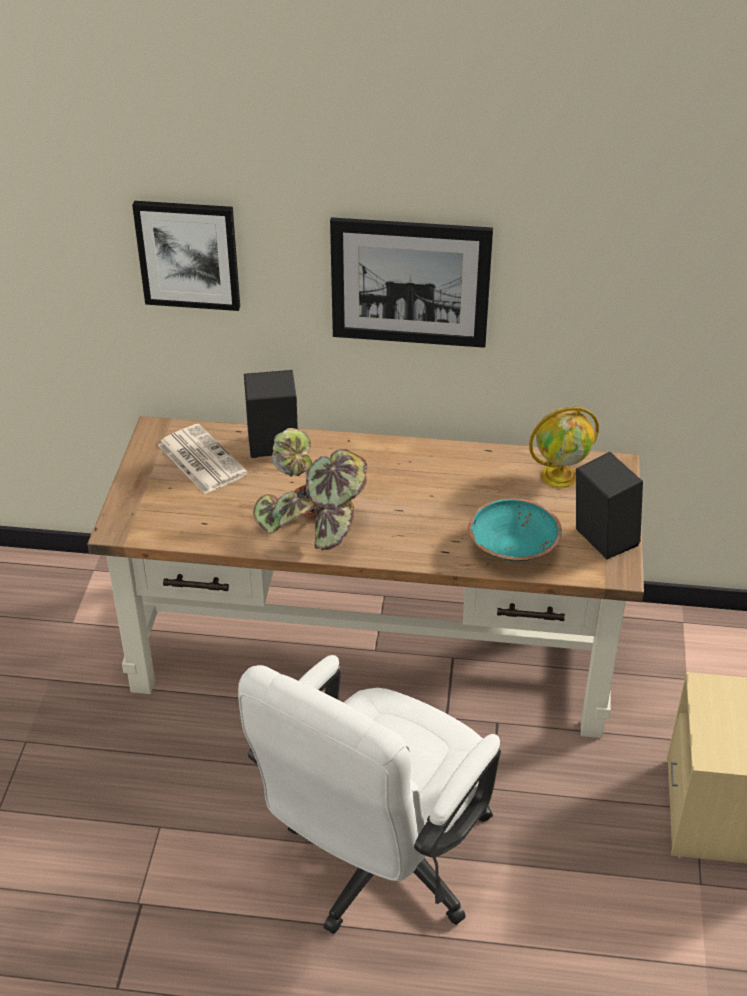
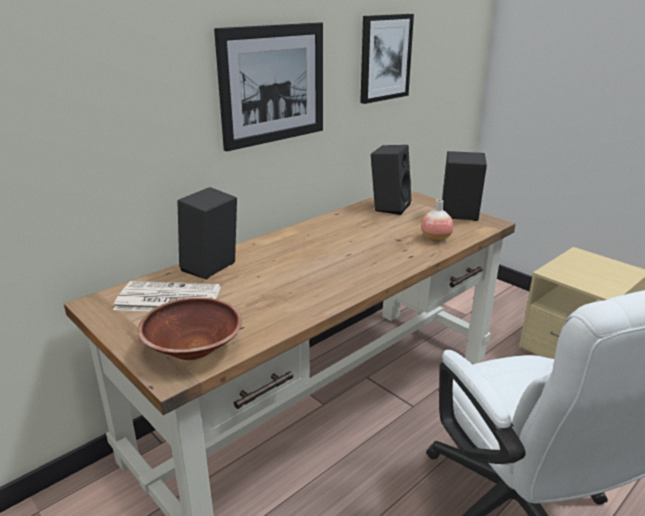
camera: 50 degrees left, 15 degrees down
(154, 517) = (193, 348): none -> brown bowl
(188, 254) = (91, 93): picture -> picture (385, 58)
(315, 525) = (319, 286): potted plant -> none
(513, 549) = (436, 238): turquoise bowl -> vase
(560, 476) = (389, 206): globe -> black speaker

